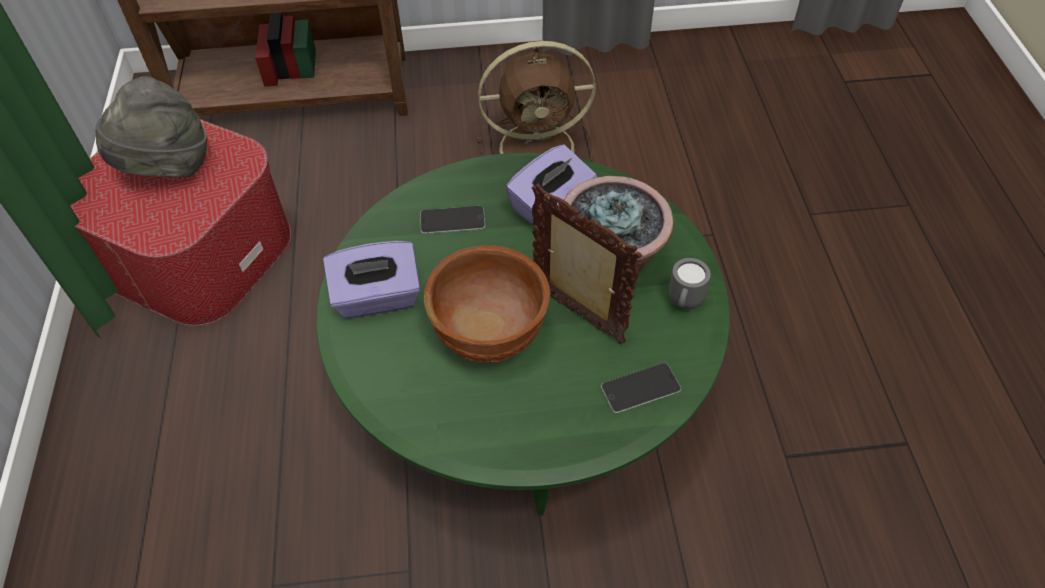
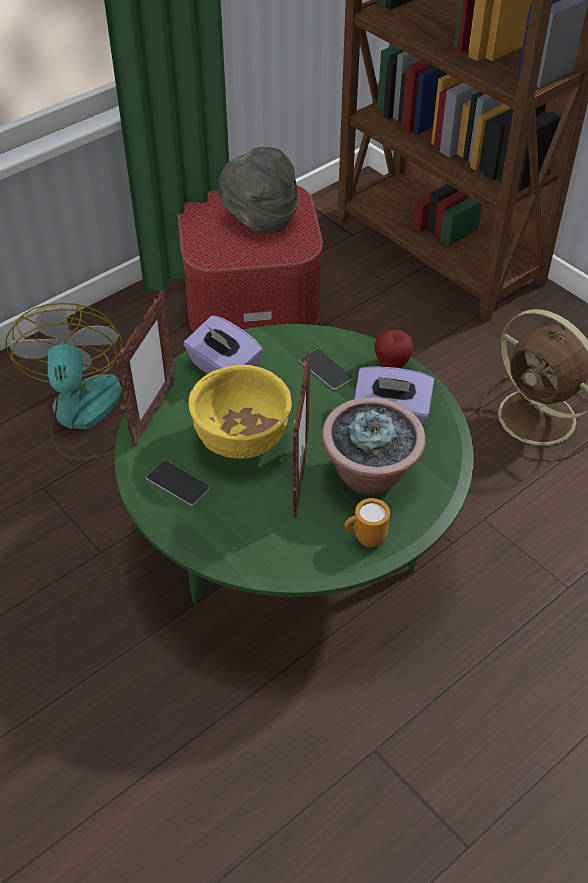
camera: 55 degrees right, 5 degrees down
(214, 486) = (88, 417): none -> fan
(386, 392) = (153, 415): none -> picture frame
(490, 172) = (392, 365): none -> apple
(490, 335) = (242, 442): brown bowl -> yellow bowl
(640, 388) = (264, 548): phone -> phone (178, 483)
(683, 305) = (365, 539): grey mug -> orange mug

